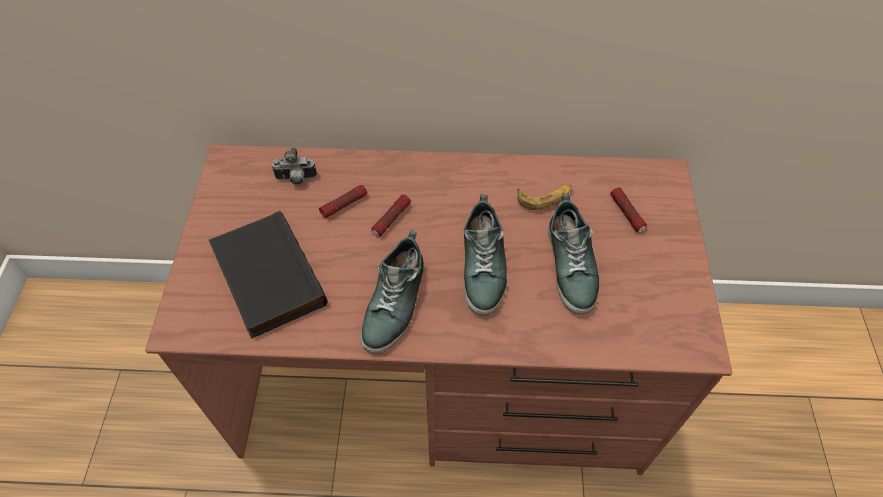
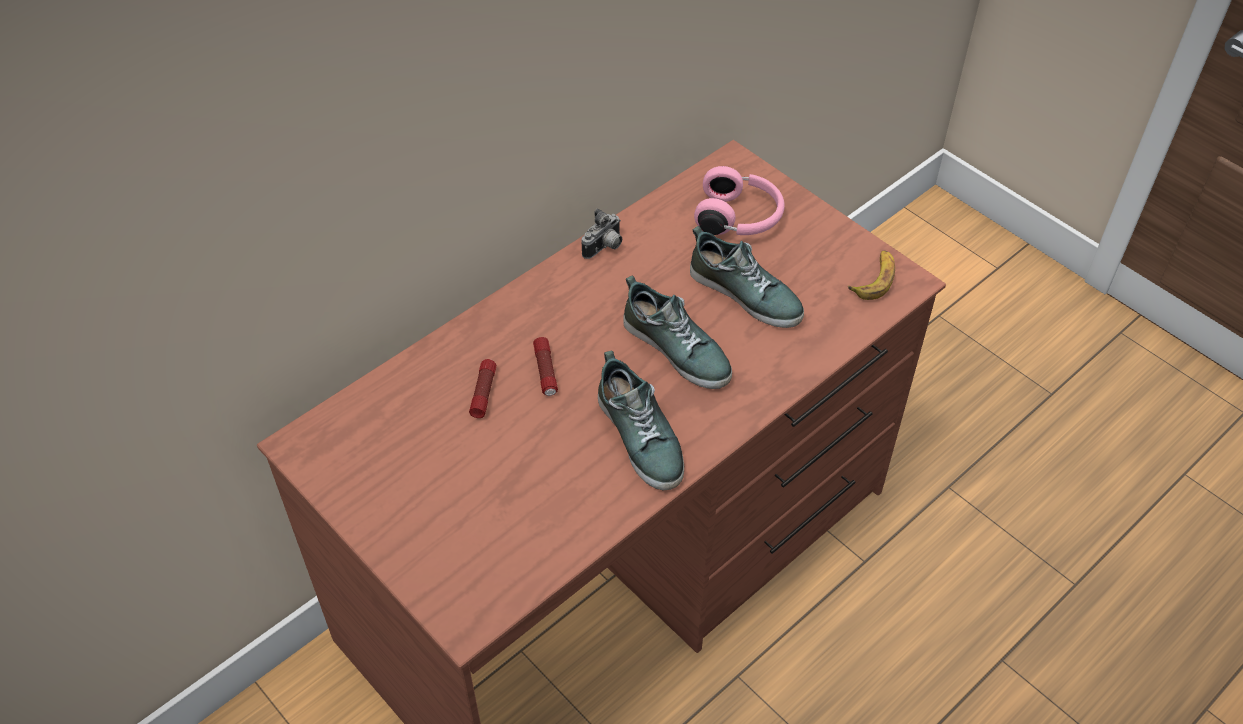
camera: 45 degrees left, 5 degrees down
(265, 277) = (492, 511): black book -> none
(296, 179) = (402, 407): camera -> camera (604, 248)
(544, 198) = (658, 253): banana -> banana (874, 279)
(627, 214) = (739, 218): flashlight -> pink headphones

